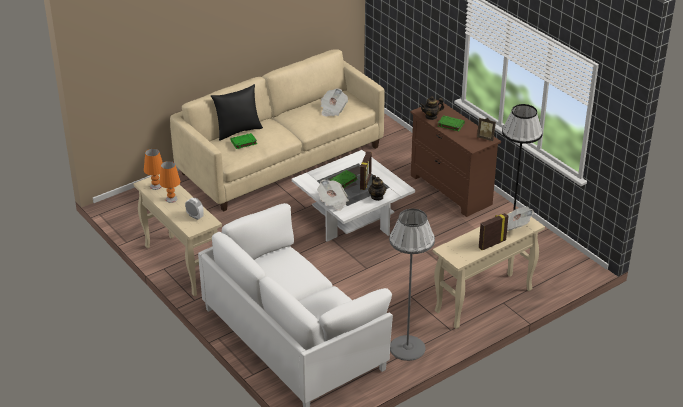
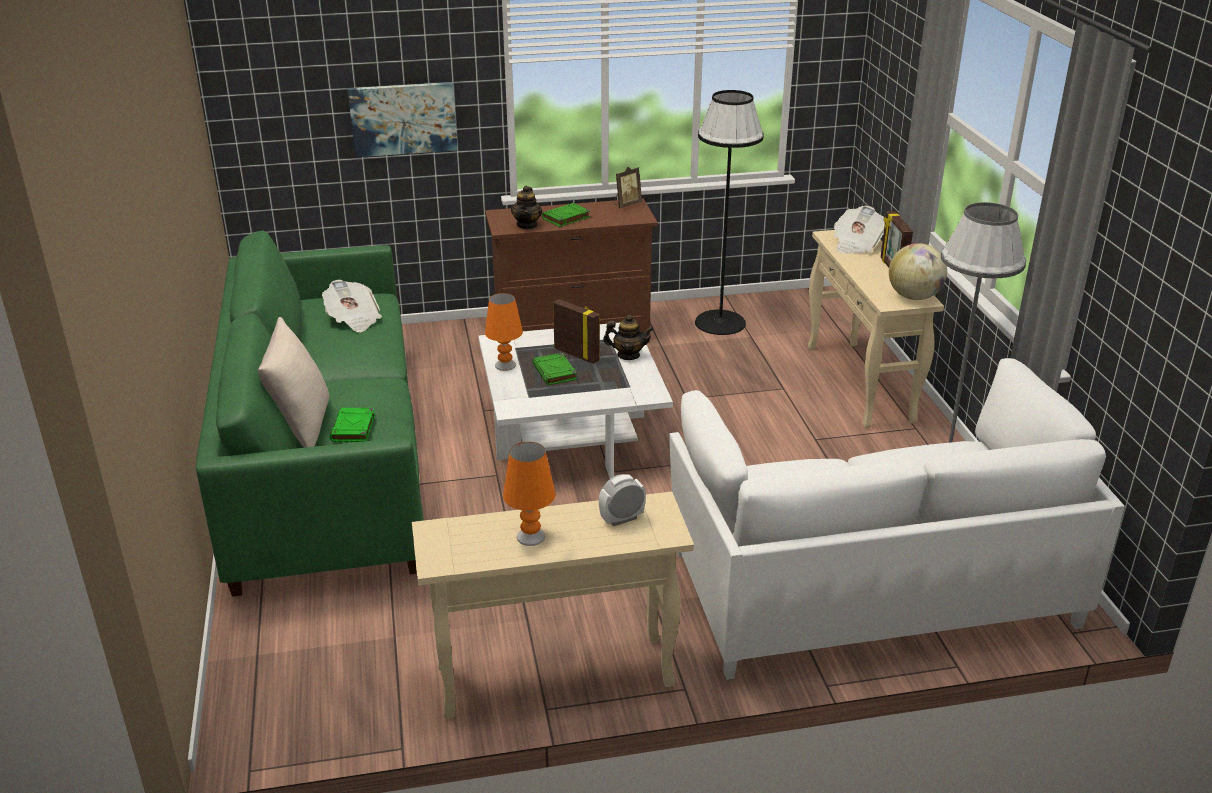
camera: 65 degrees left, 5 degrees down
(156, 186) = (461, 547): orange table lamp -> orange table lamp (505, 365)
(238, 131) = (302, 427): black pillow -> beige pillow
(281, 160) = (326, 463): beige sofa -> green sofa
(333, 202) = (608, 397): newspaper -> none
(427, 33) = (403, 119): none -> picture
(460, 257) = (914, 297): none -> globe

